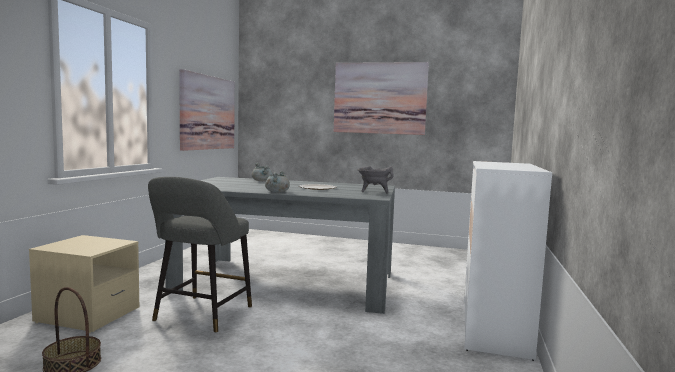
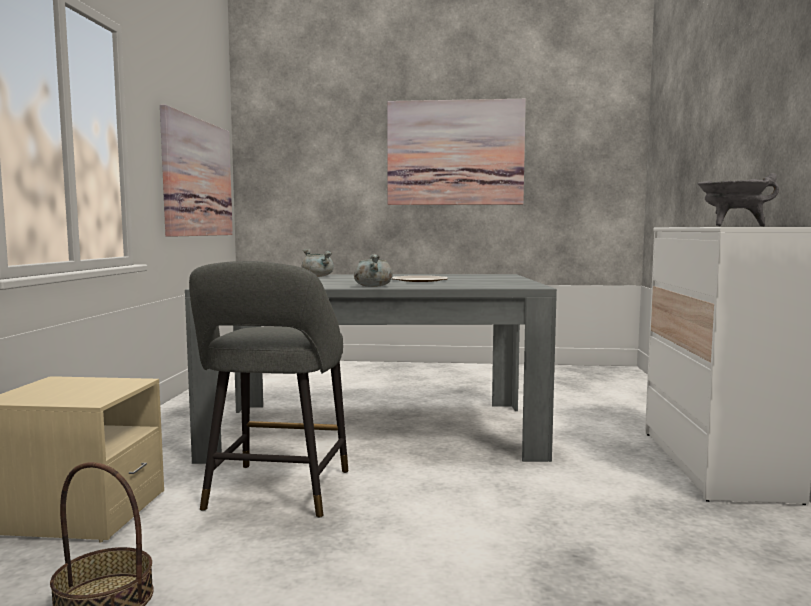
camera: 10 degrees left, 0 degrees up
(374, 192) = (509, 281): grey cooking pot -> grey cooking pot (732, 226)

